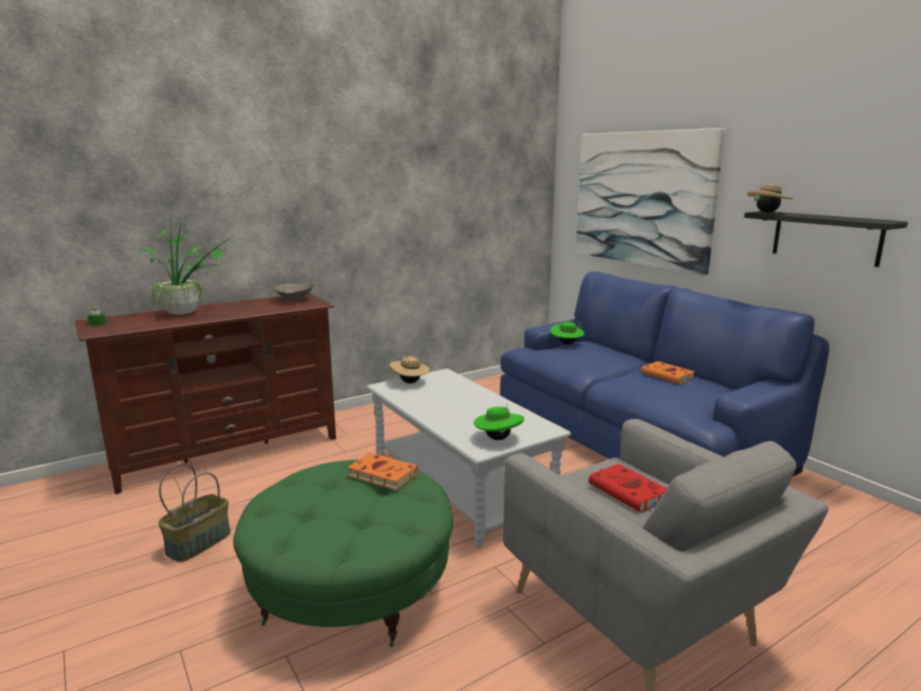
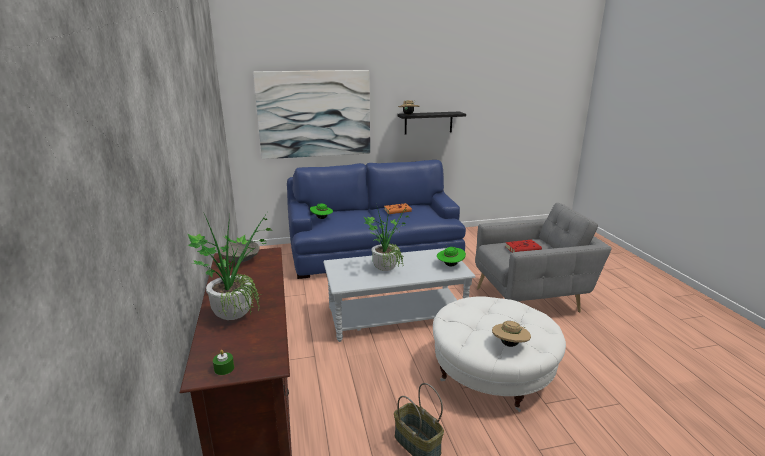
camera: 70 degrees left, 5 degrees up
(351, 589) = (492, 373): green ottoman -> white ottoman
(381, 475) = (470, 308): orange book -> none
(410, 383) = (342, 276): beige hat -> beige hat (509, 344)
(456, 399) = (386, 266): none -> potted plant

